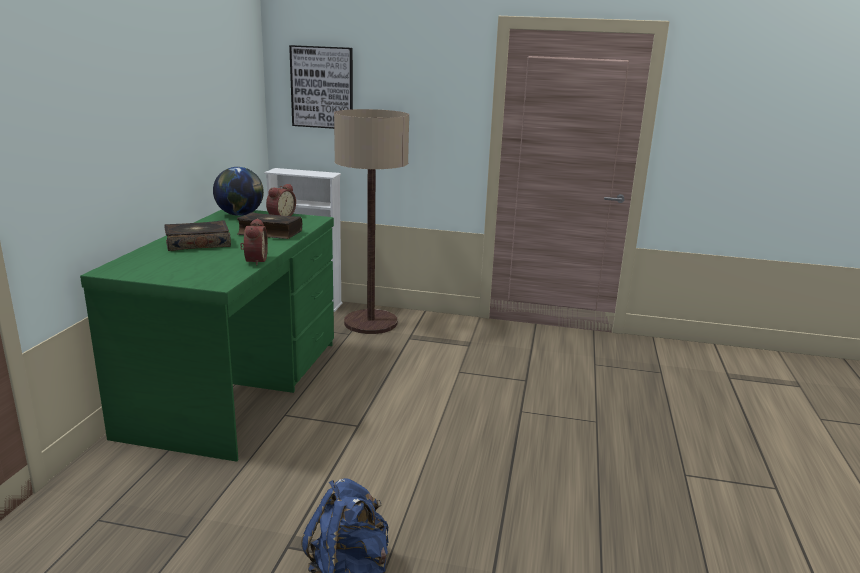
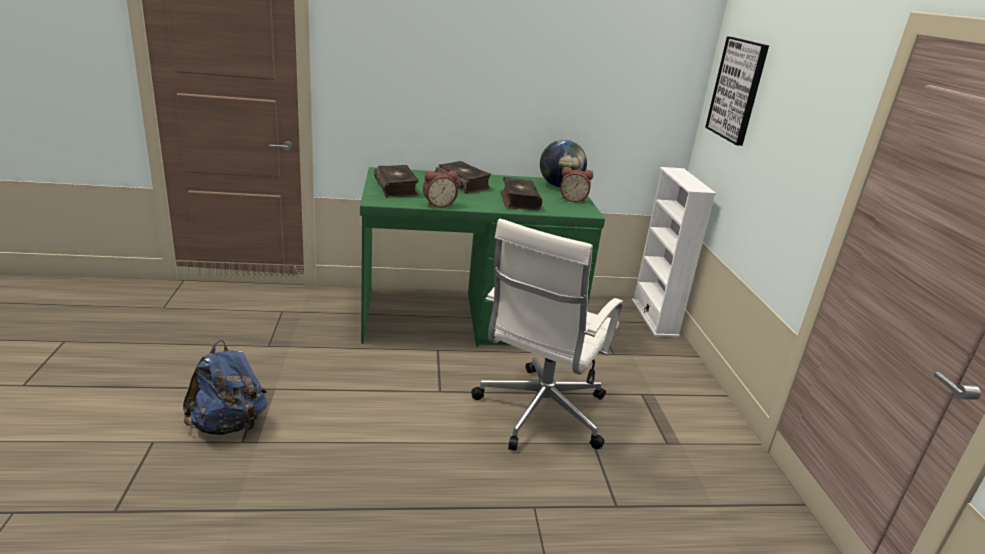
camera: 70 degrees right, 5 degrees up
(183, 271) = (397, 188): none -> book
(370, 322) = (653, 362): floor lamp -> none
(413, 384) = (539, 413): none -> white office chair

